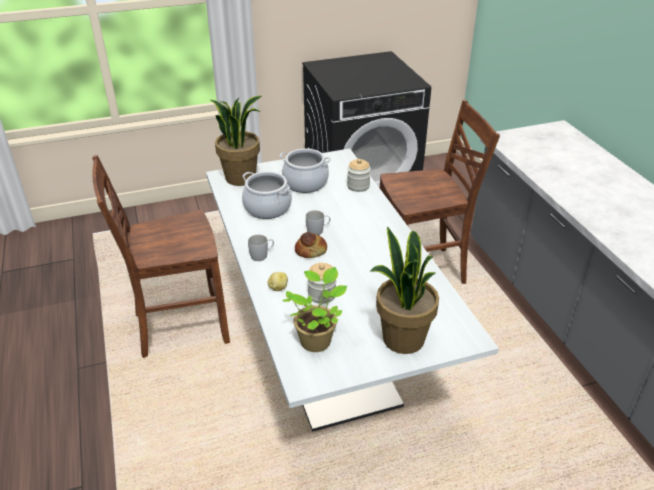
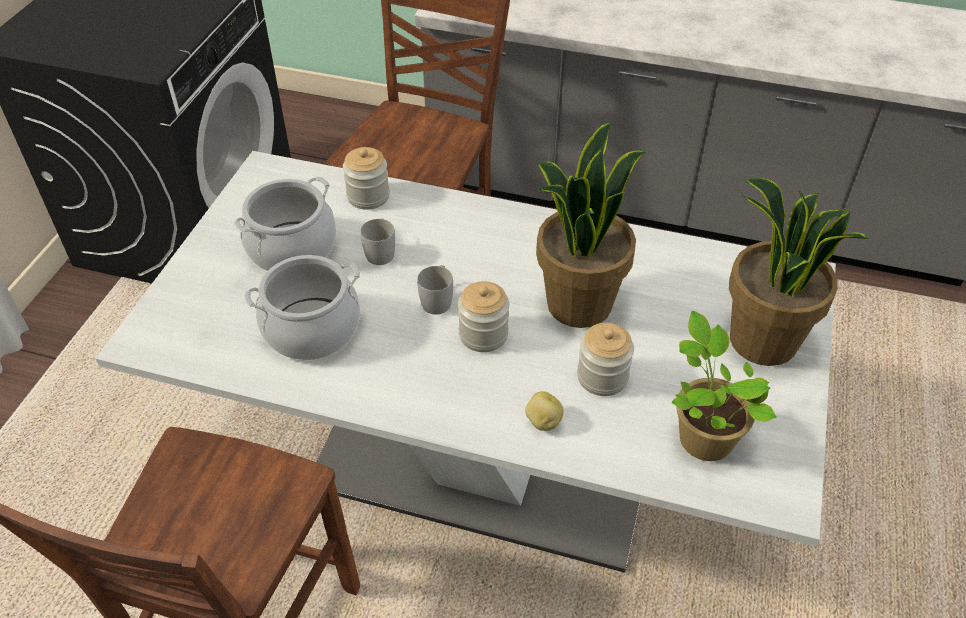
camera: 55 degrees left, 10 degrees up
(241, 177) = (178, 318): potted plant -> potted plant (578, 303)
(262, 255) = (439, 400): white mug -> white mug (381, 251)
(311, 251) = (483, 334): bread -> jar

